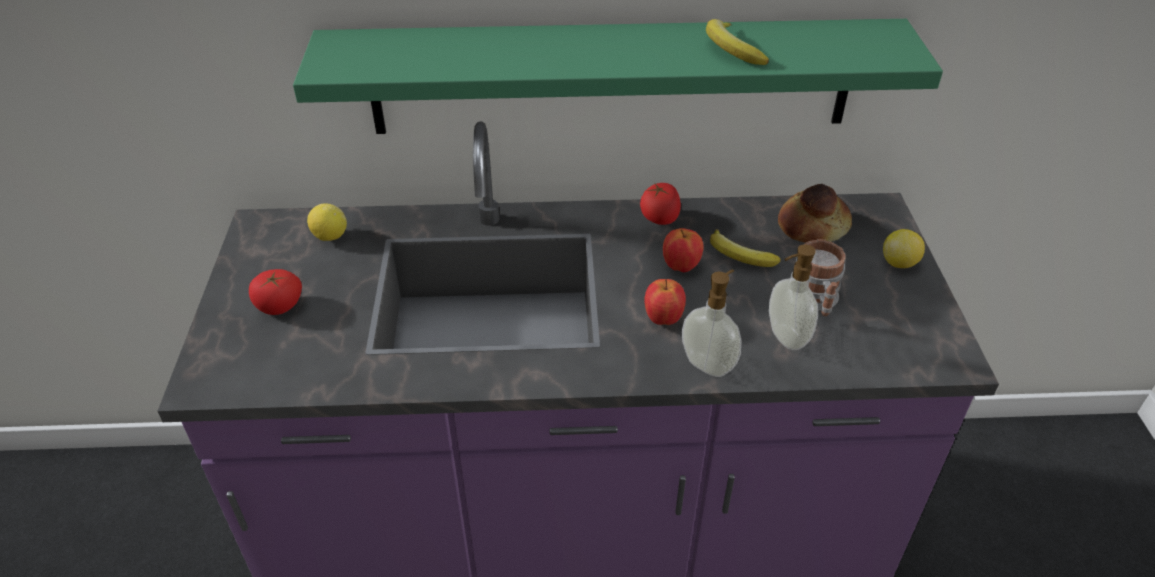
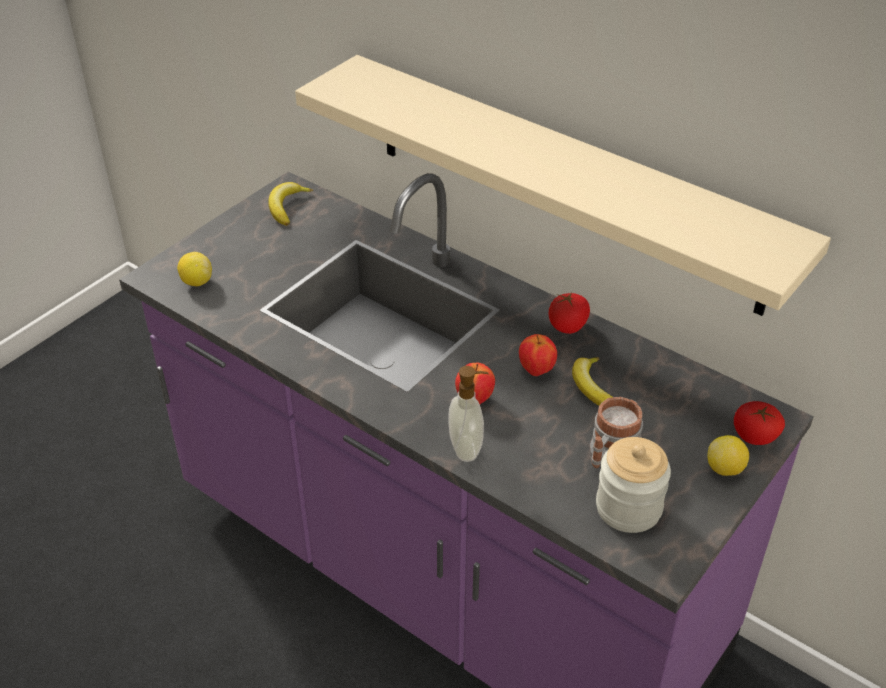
camera: 40 degrees right, 0 degrees up
(279, 307) = (244, 251): tomato -> tomato (754, 436)
(330, 236) = (323, 219): lemon -> lemon (197, 282)
(611, 77) = (563, 182): green shelf -> beige shelf
(731, 50) = (625, 196): banana -> banana (287, 207)
(785, 337) = (548, 465): soap dispenser -> none
(812, 226) = (688, 399): bread -> none
(879, 333) = (628, 508): none -> jar

